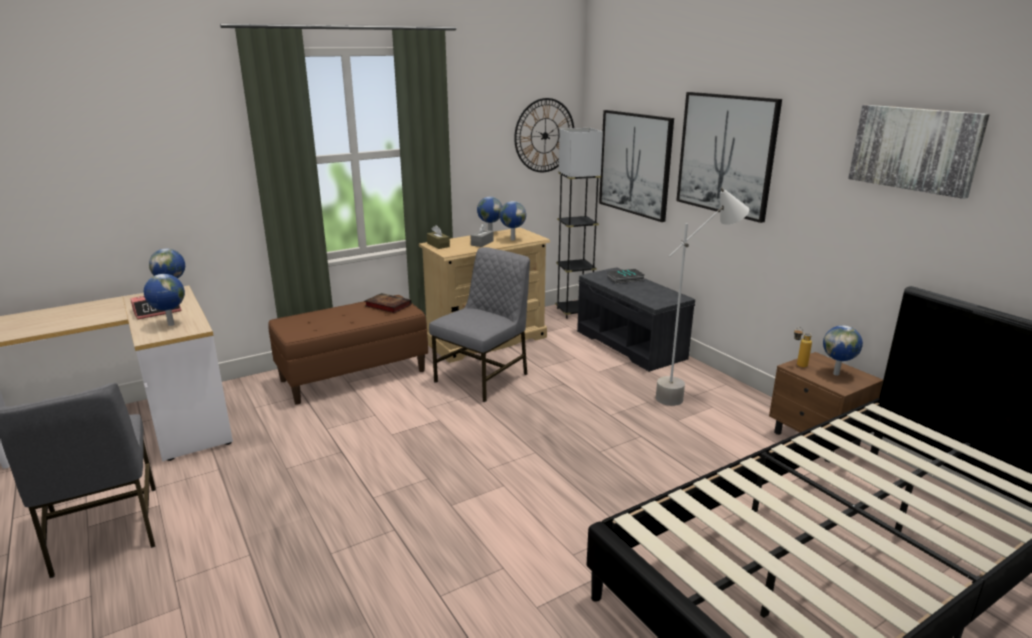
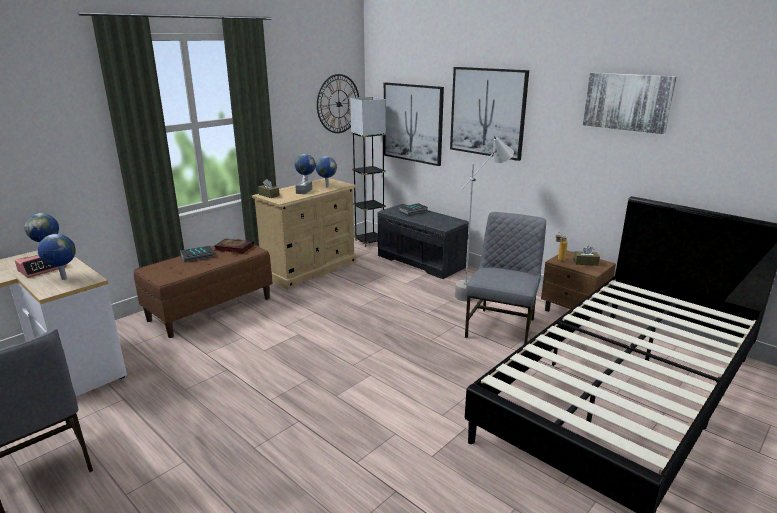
camera: 15 degrees left, 0 degrees up
(342, 312) = (197, 256): none -> book
(484, 378) = (320, 298): grey chair -> grey chair (502, 327)
(837, 374) = (585, 263): globe -> brown tissue box

